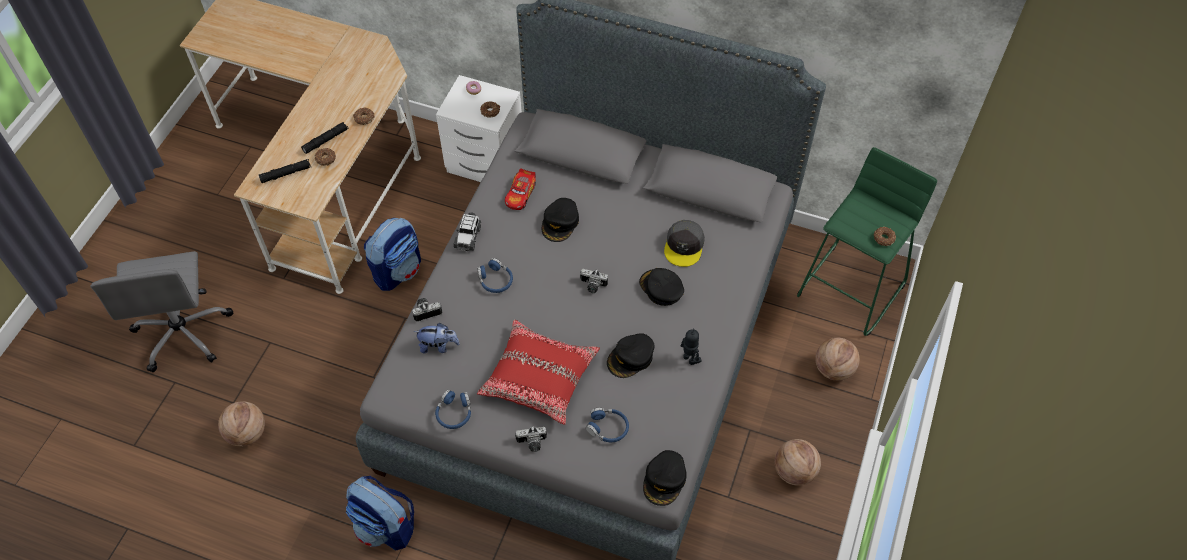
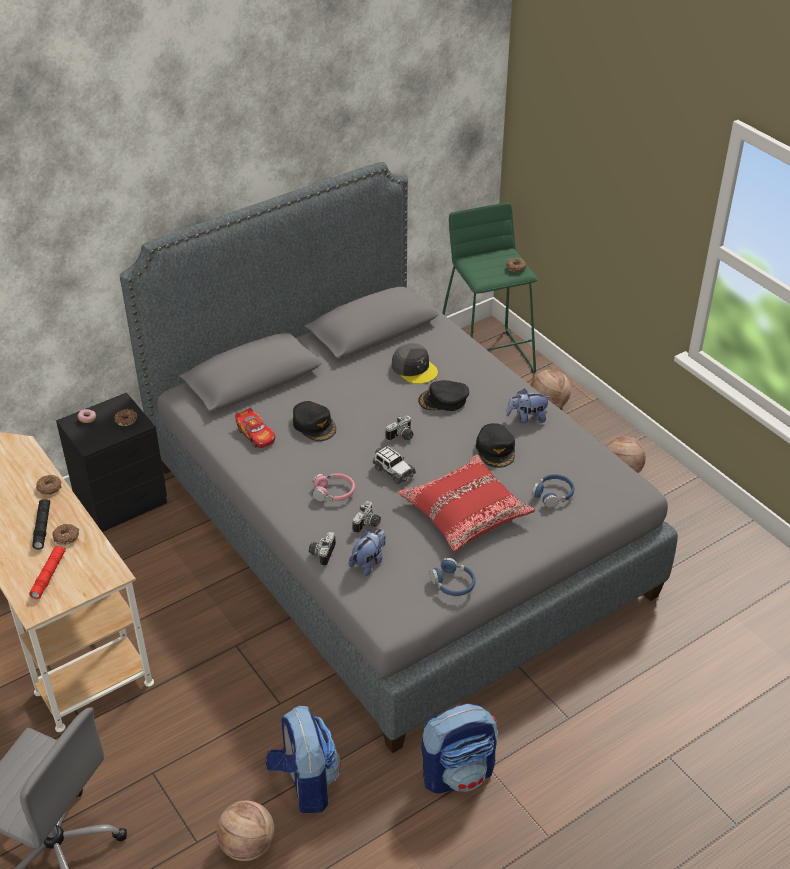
camera: 55 degrees left, 15 degrees down
(286, 174) = (48, 575): black flashlight -> red flashlight
(398, 270) = (174, 624): backpack -> backpack (305, 783)
(468, 237) = (266, 488): toy car -> toy car (393, 471)
(486, 164) = (123, 501): white nightstand -> black nightstand
(495, 280) = (334, 492): blue headphones -> pink headphones
(532, 443) = (529, 547): camera -> camera (368, 525)
(664, 480) = (630, 486): black cap -> none
(689, 359) = (527, 418): toy robot -> plush toy

